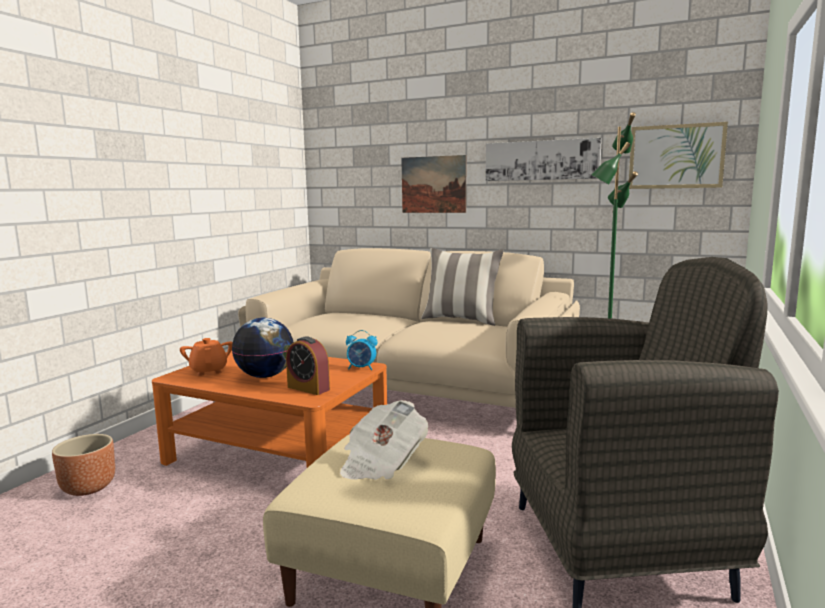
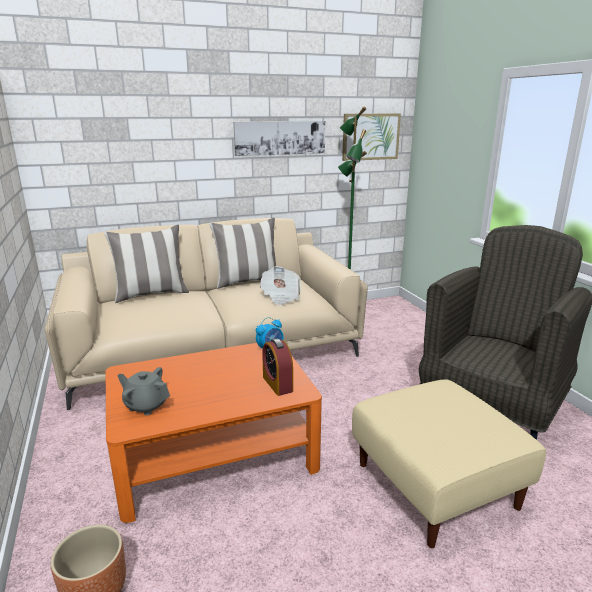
camera: 45 degrees left, 10 degrees up
(209, 371) = (146, 405): orange teapot -> grey teapot
(265, 376) = (214, 388): globe -> none
(308, 388) = (277, 384): alarm clock -> alarm clock turned 75 degrees clockwise
(364, 312) = (151, 294): none -> pillow
(382, 463) = (435, 417): newspaper -> newspaper (280, 297)
(433, 184) = (182, 159): picture -> none

